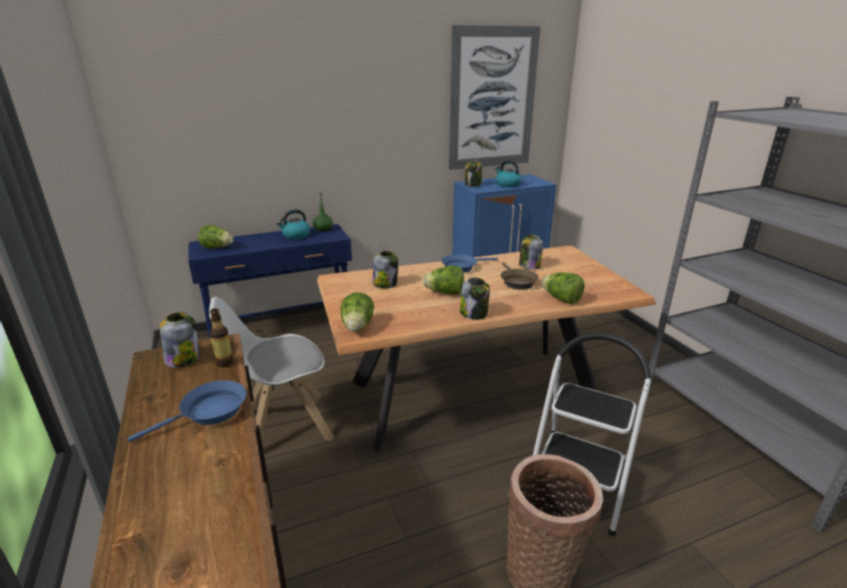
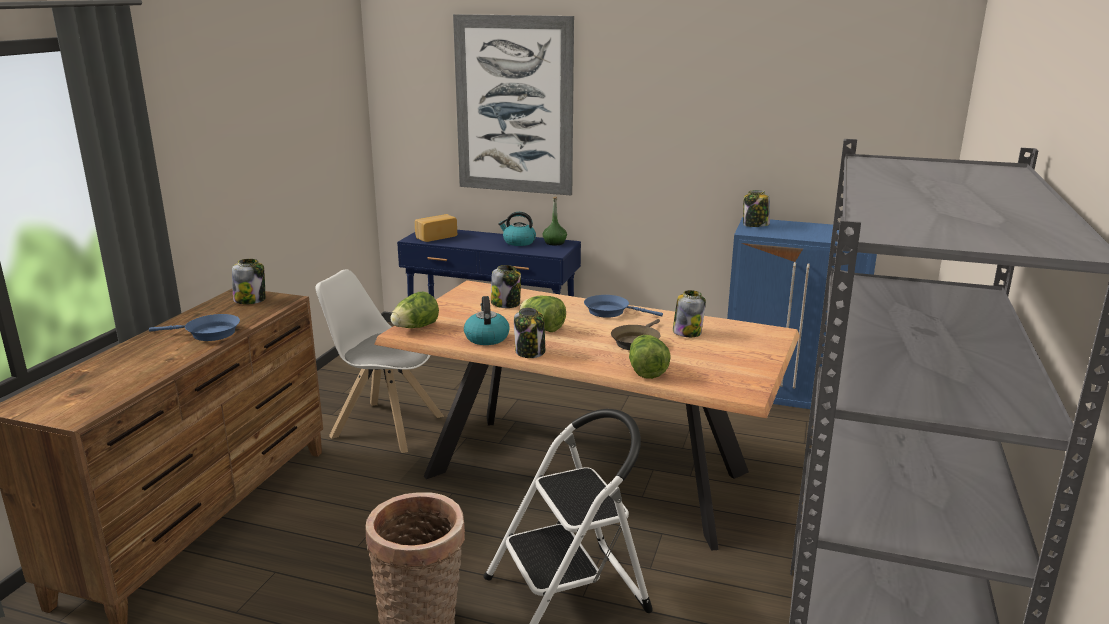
camera: 40 degrees right, 5 degrees down
(217, 248) = (435, 237): lettuce -> bread
(225, 363) = (266, 311): bottle -> none
(492, 99) = (815, 109): picture -> picture (514, 105)
(507, 184) = (804, 233): kettle -> kettle (486, 337)

